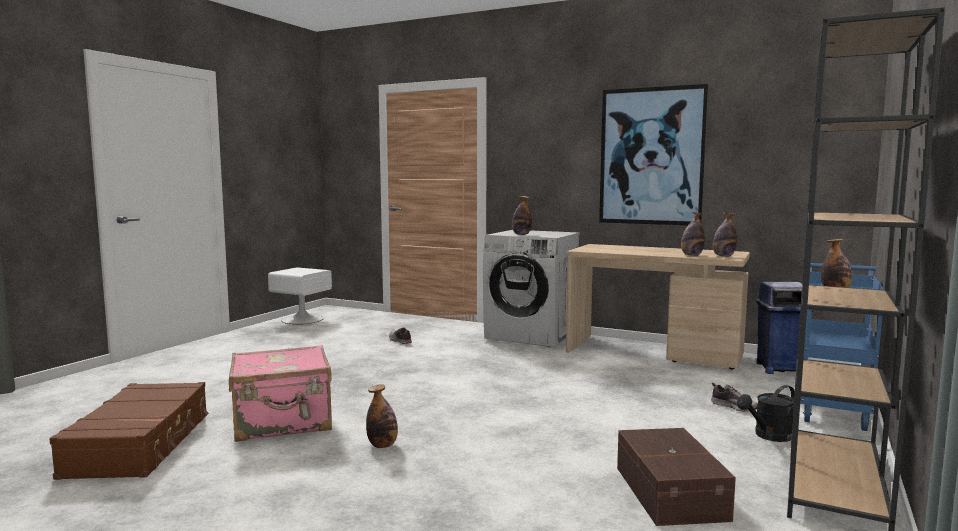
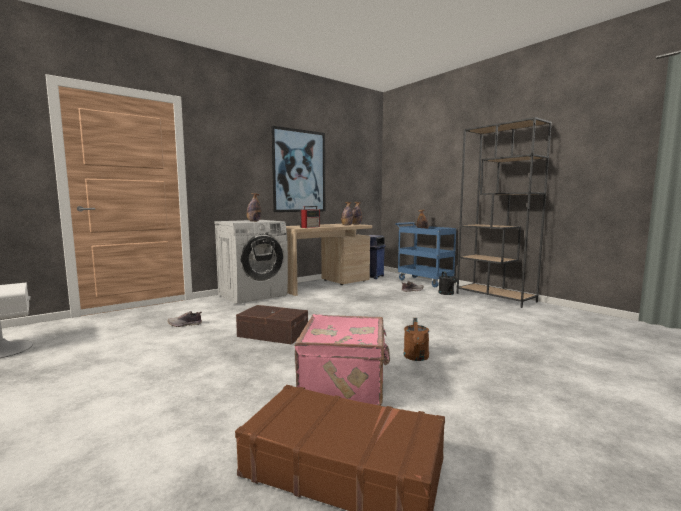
camera: 65 degrees left, 0 degrees up
(382, 445) = (416, 357): bottle -> brown watering can
(613, 251) = (310, 227): none -> radio
(671, 492) = (498, 315): brown storage box -> brown storage box (273, 333)

